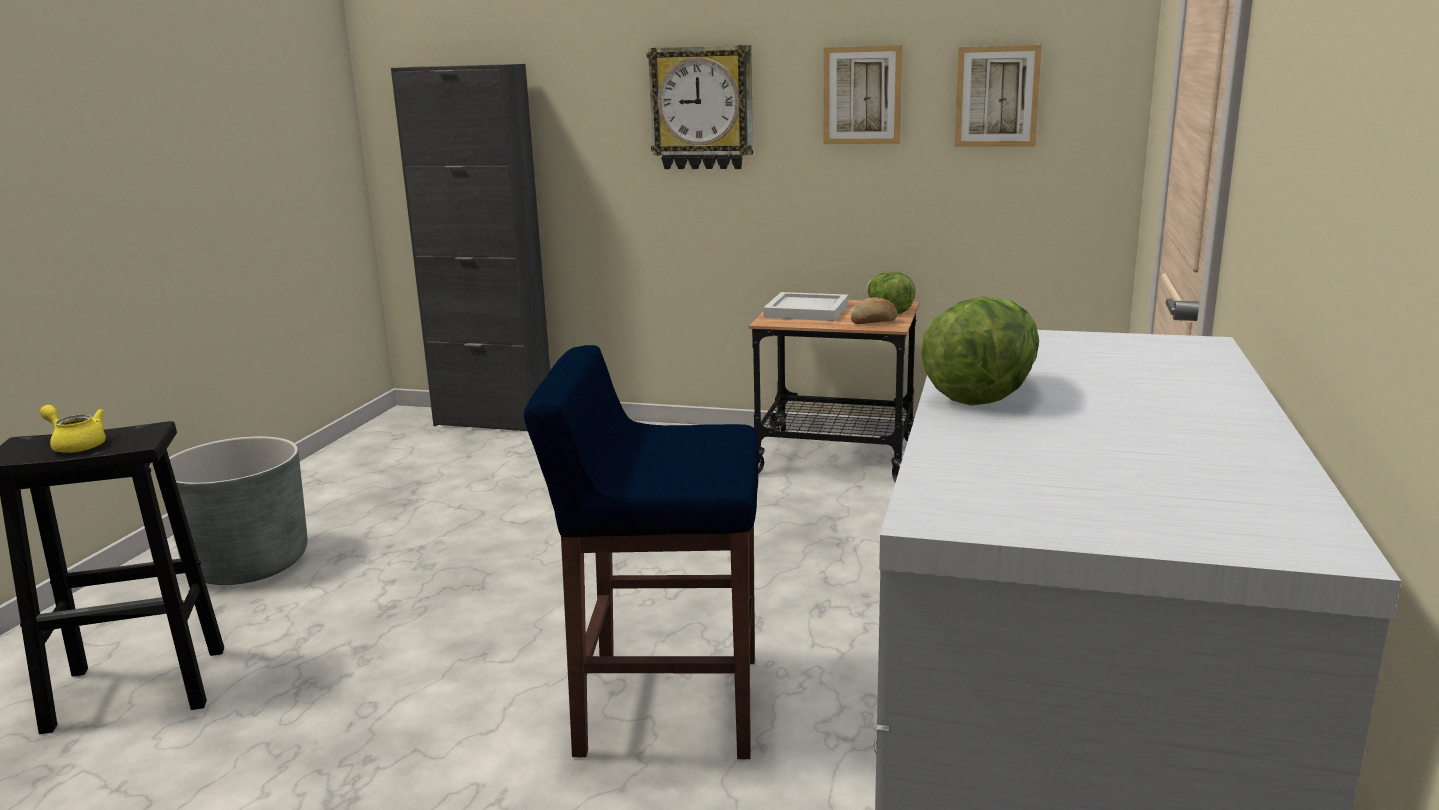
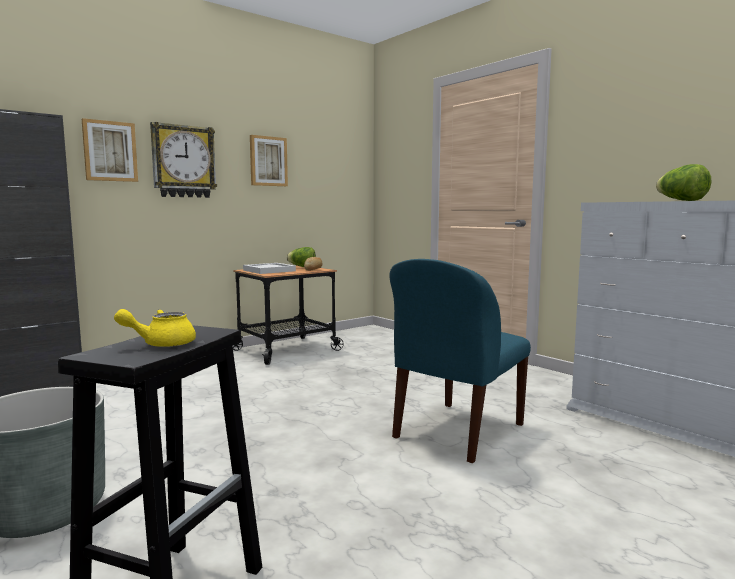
camera: 55 degrees left, 10 degrees down
(665, 705) = (457, 432): blue stool -> blue chair
(997, 96) = (323, 166): picture -> picture (110, 151)

